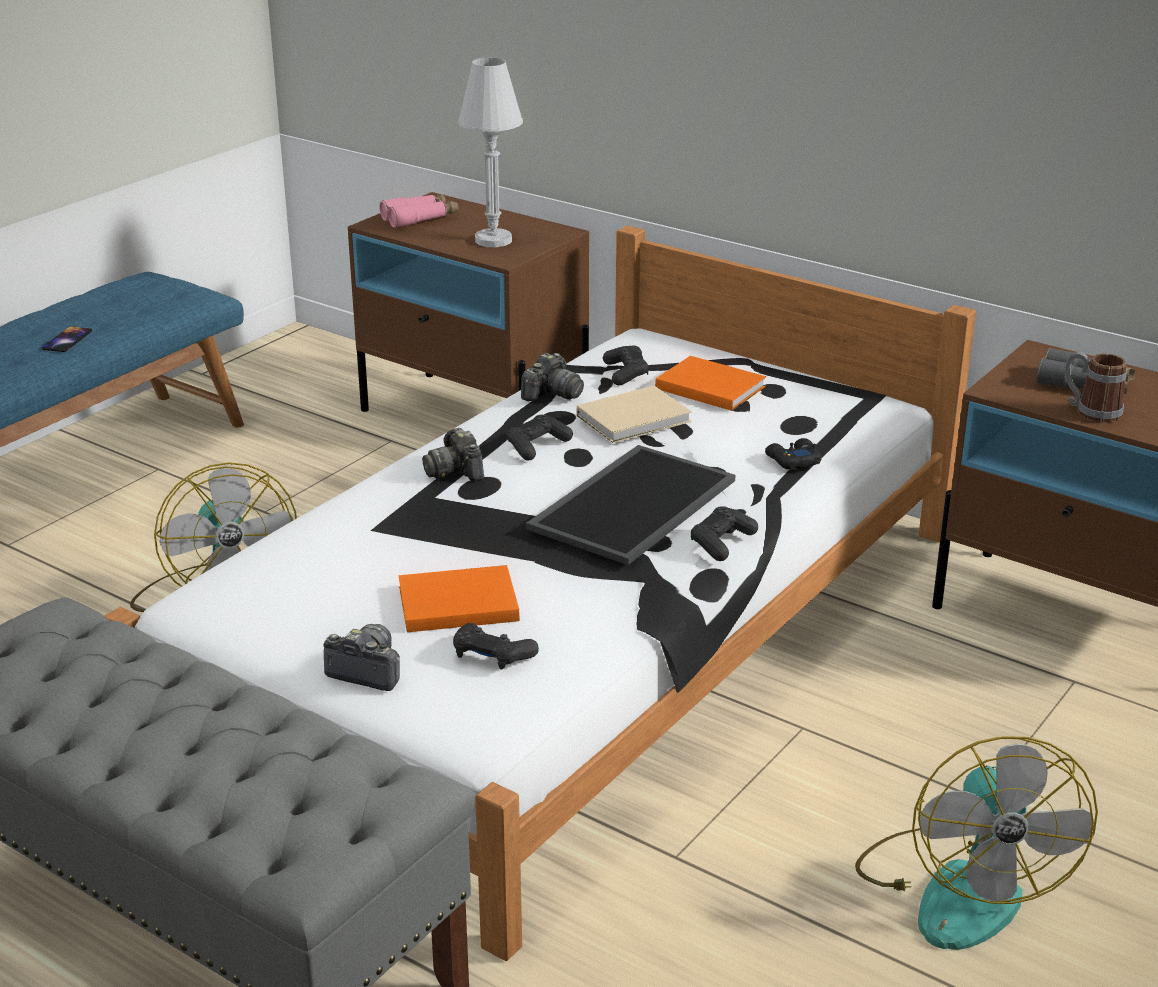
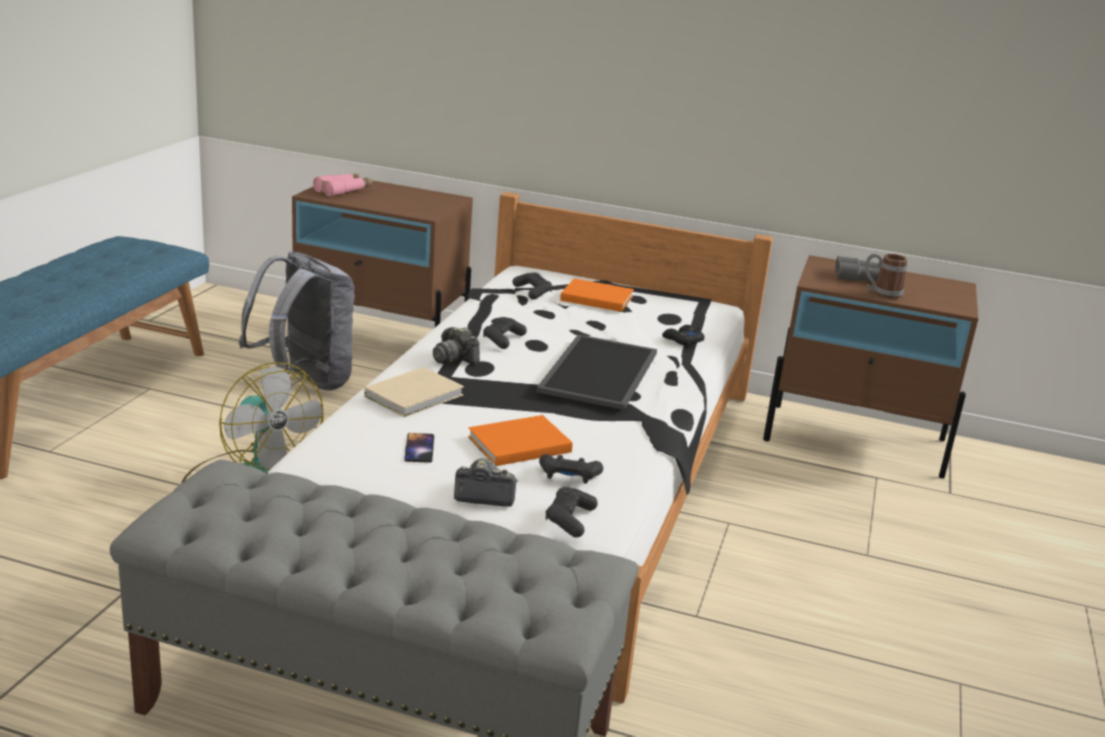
camera: 20 degrees left, 5 degrees down
(67, 340) = (86, 282): phone -> phone (419, 448)
(346, 472) = (304, 382): none -> grey backpack
(493, 240) = (409, 203): white table lamp -> none
(552, 394) = (490, 306): camera -> none
(637, 419) = (562, 319): beige book -> beige book (416, 395)
(722, 542) = (676, 392): black game controller -> black game controller (570, 519)
(960, 886) = (888, 610): fan -> none

